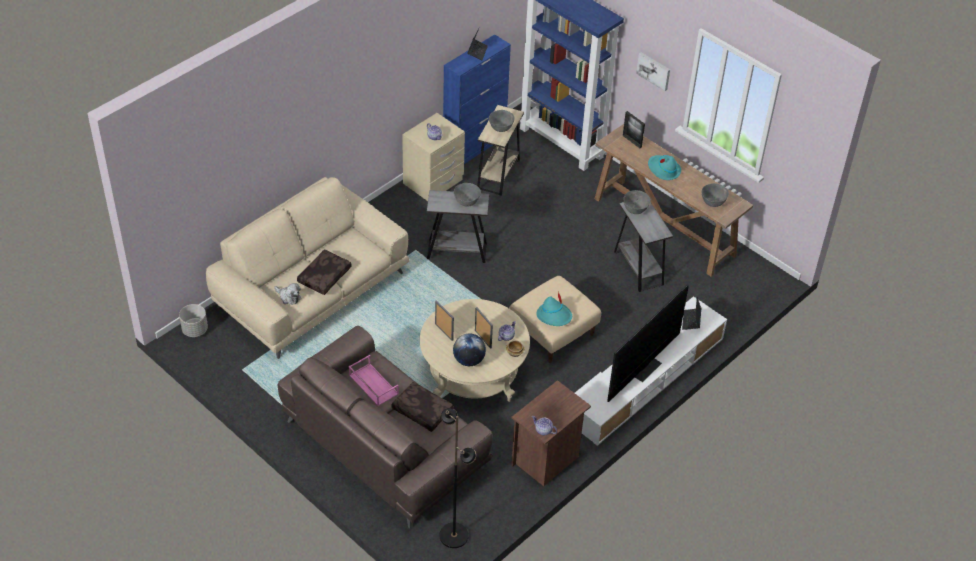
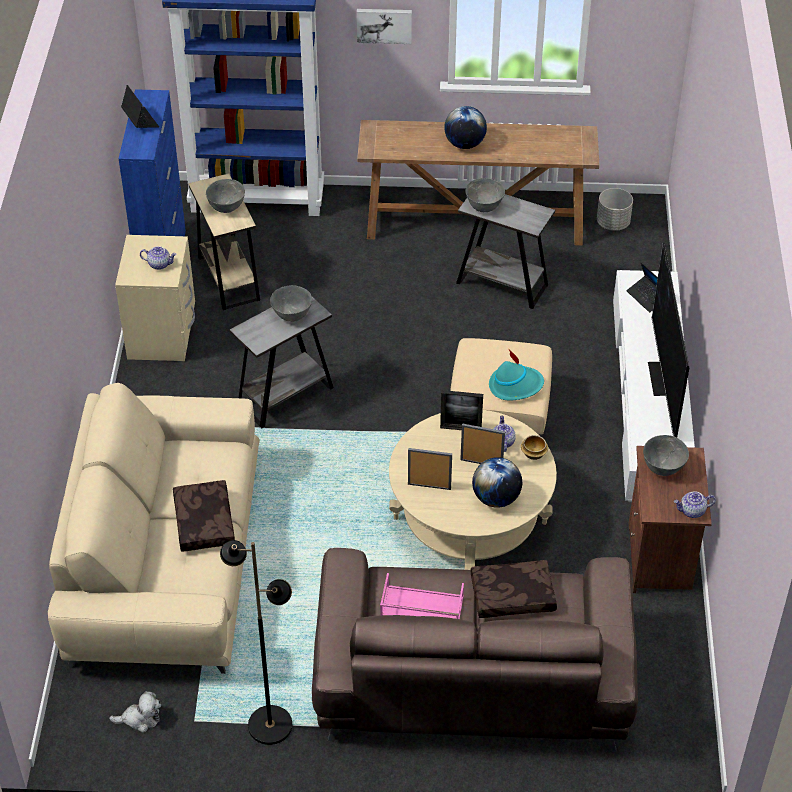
camera: 40 degrees left, 0 degrees up
(195, 330) = (72, 717): grey planter -> grey planter (612, 223)
(288, 297) = (190, 578): plush toy -> plush toy (140, 719)
(454, 535) = (670, 719): black floor lamp -> black floor lamp (270, 724)
(632, 141) = (394, 134): picture frame -> picture frame (460, 428)
(663, 170) = (465, 144): turquoise hat -> globe
(712, 203) = (556, 148): grey bowl -> grey bowl (662, 468)

